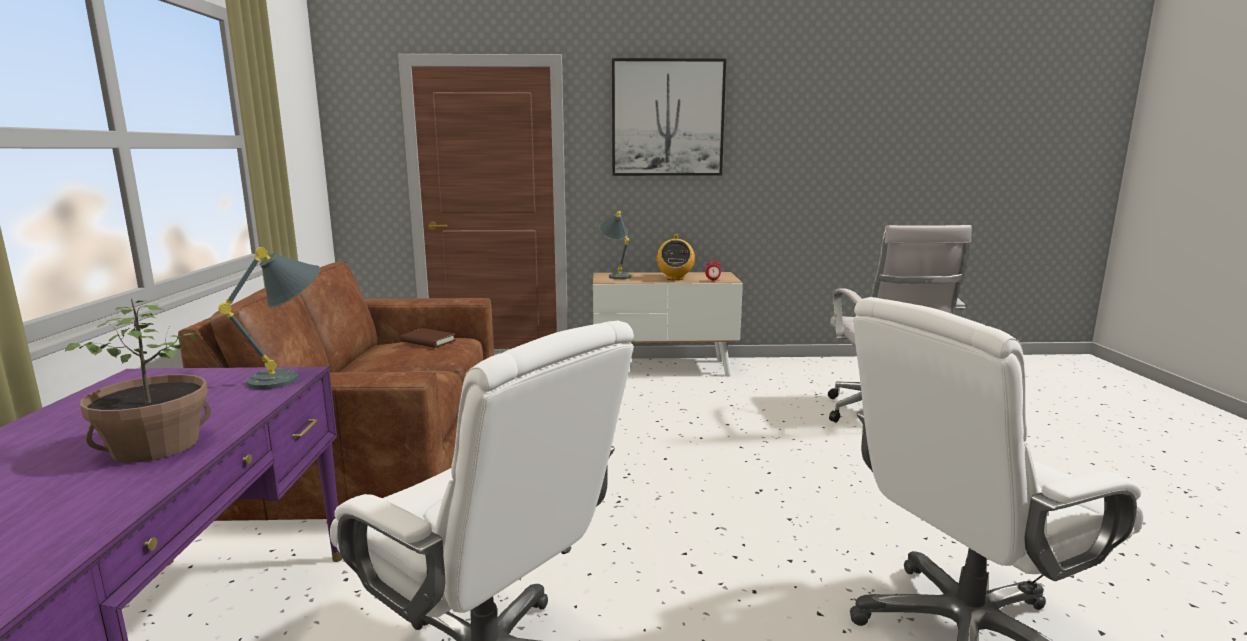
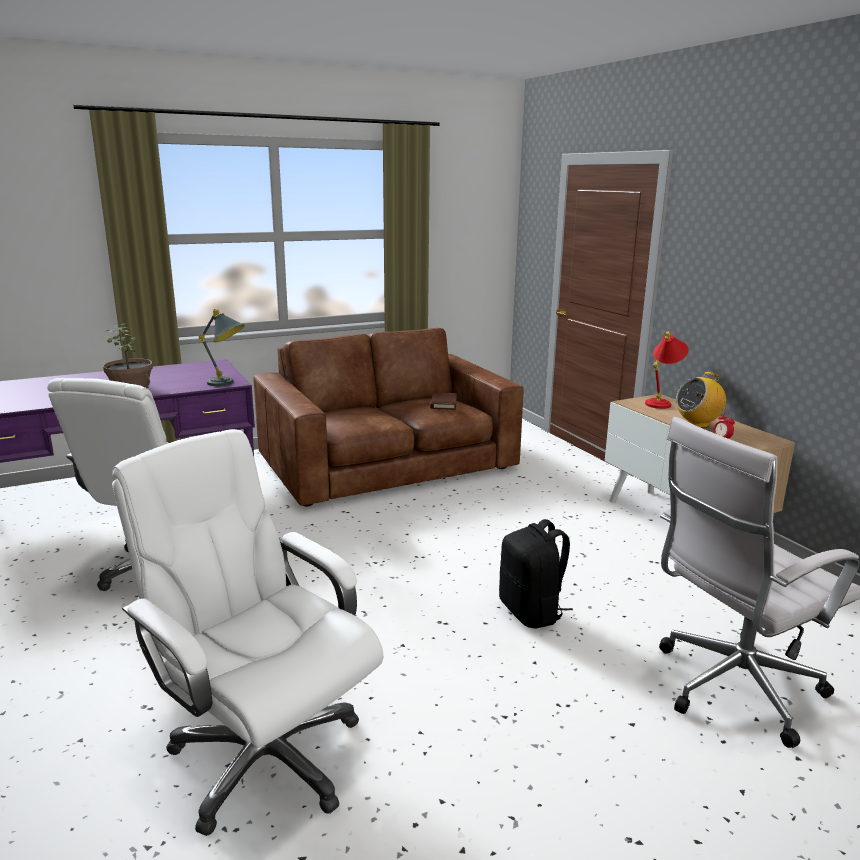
camera: 65 degrees right, 5 degrees up
(616, 275) = (662, 402): grey table lamp -> red table lamp
(667, 118) = (759, 227): picture -> none
(761, 450) = (532, 612): none -> black backpack

